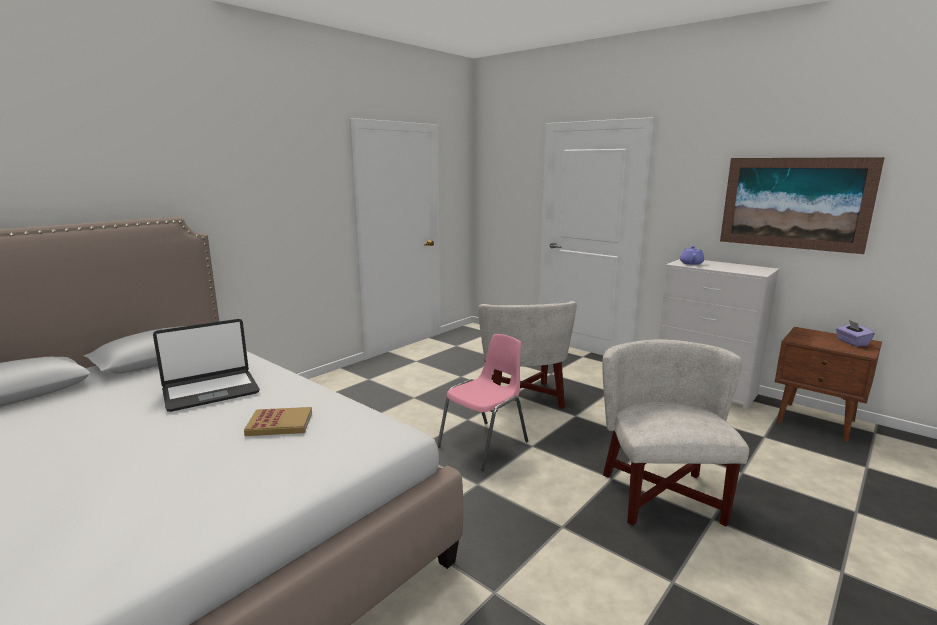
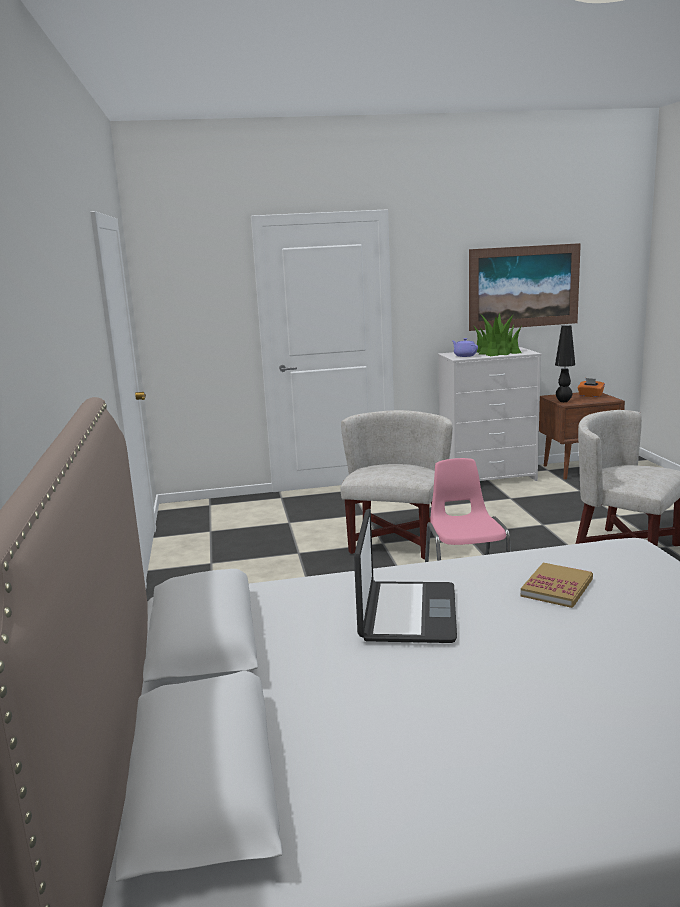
camera: 50 degrees left, 0 degrees up
(522, 398) = (396, 542): white armchair -> white armchair turned 105 degrees counterclockwise
(731, 267) = (496, 352): none -> potted plant
(799, 337) = (563, 401): none -> black table lamp
(851, 342) = (590, 396): purple tissue box -> orange tissue box

